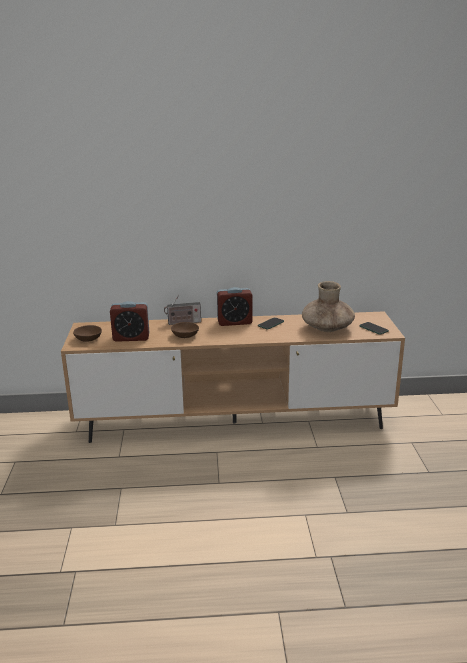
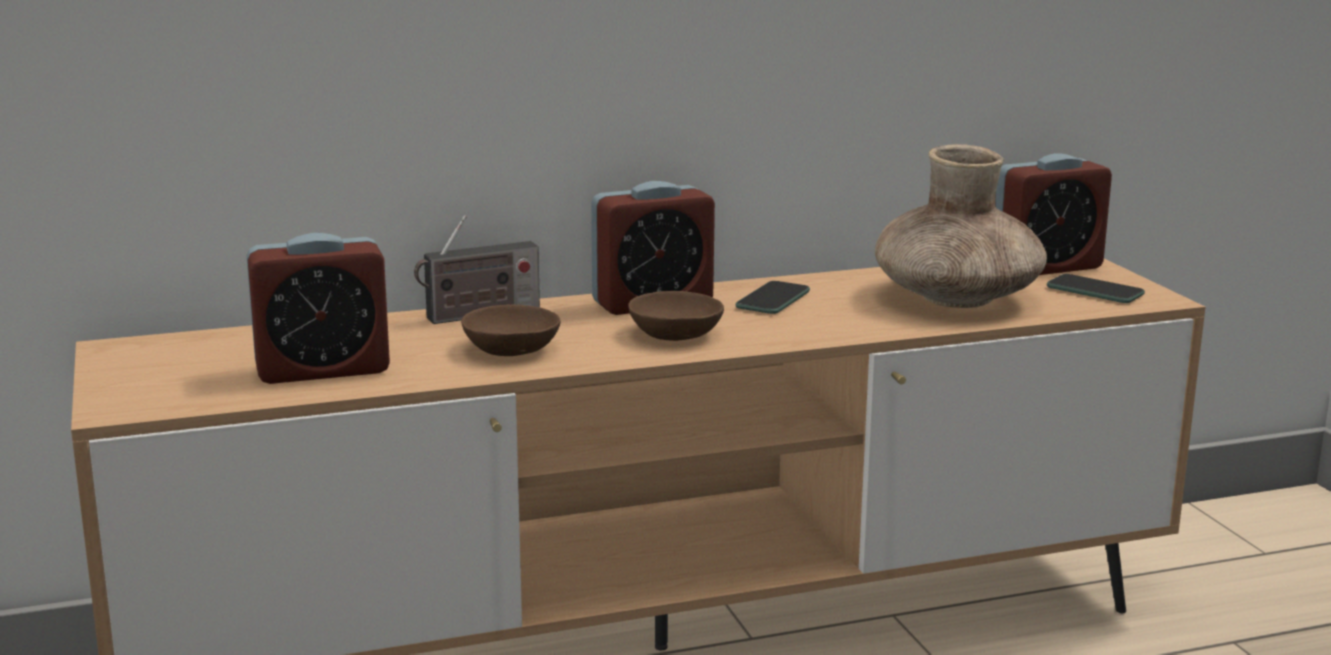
camera: 15 degrees left, 5 degrees down
(89, 338) = (165, 383): brown bowl -> brown bowl (678, 333)
(365, 318) = (1046, 267): none -> alarm clock

